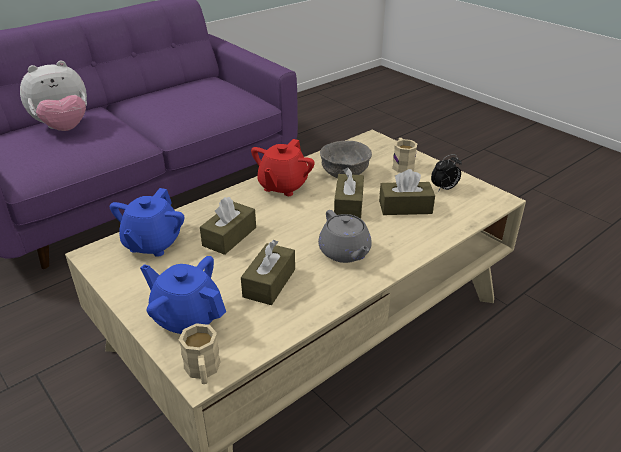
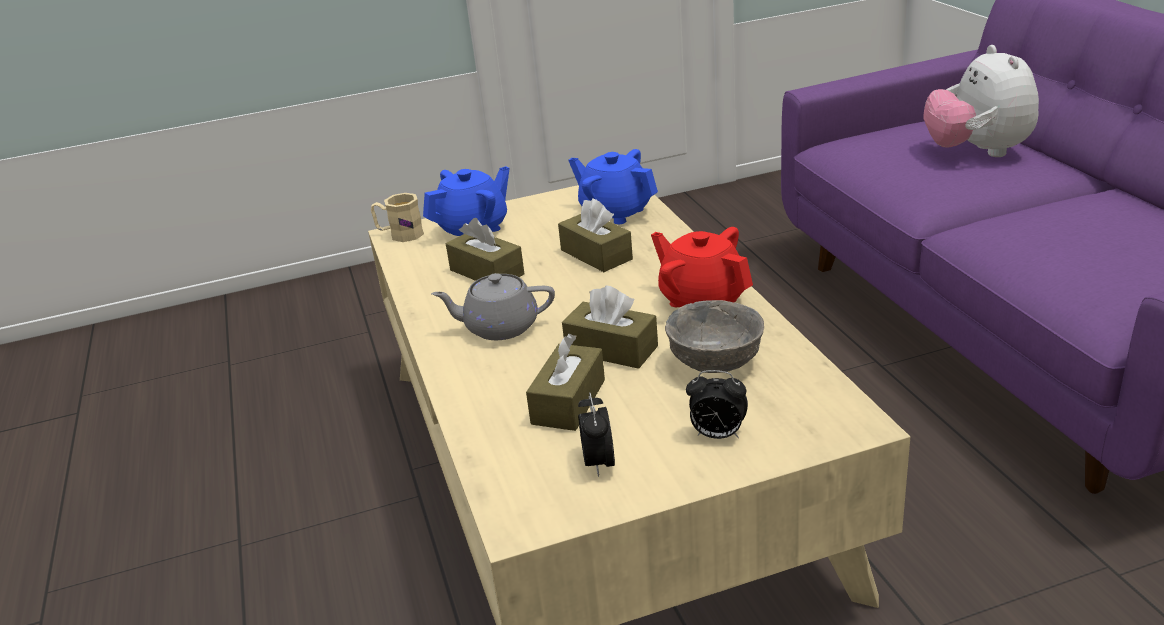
camera: 115 degrees right, 5 degrees down
(402, 165) = (717, 435): beige mug -> alarm clock

